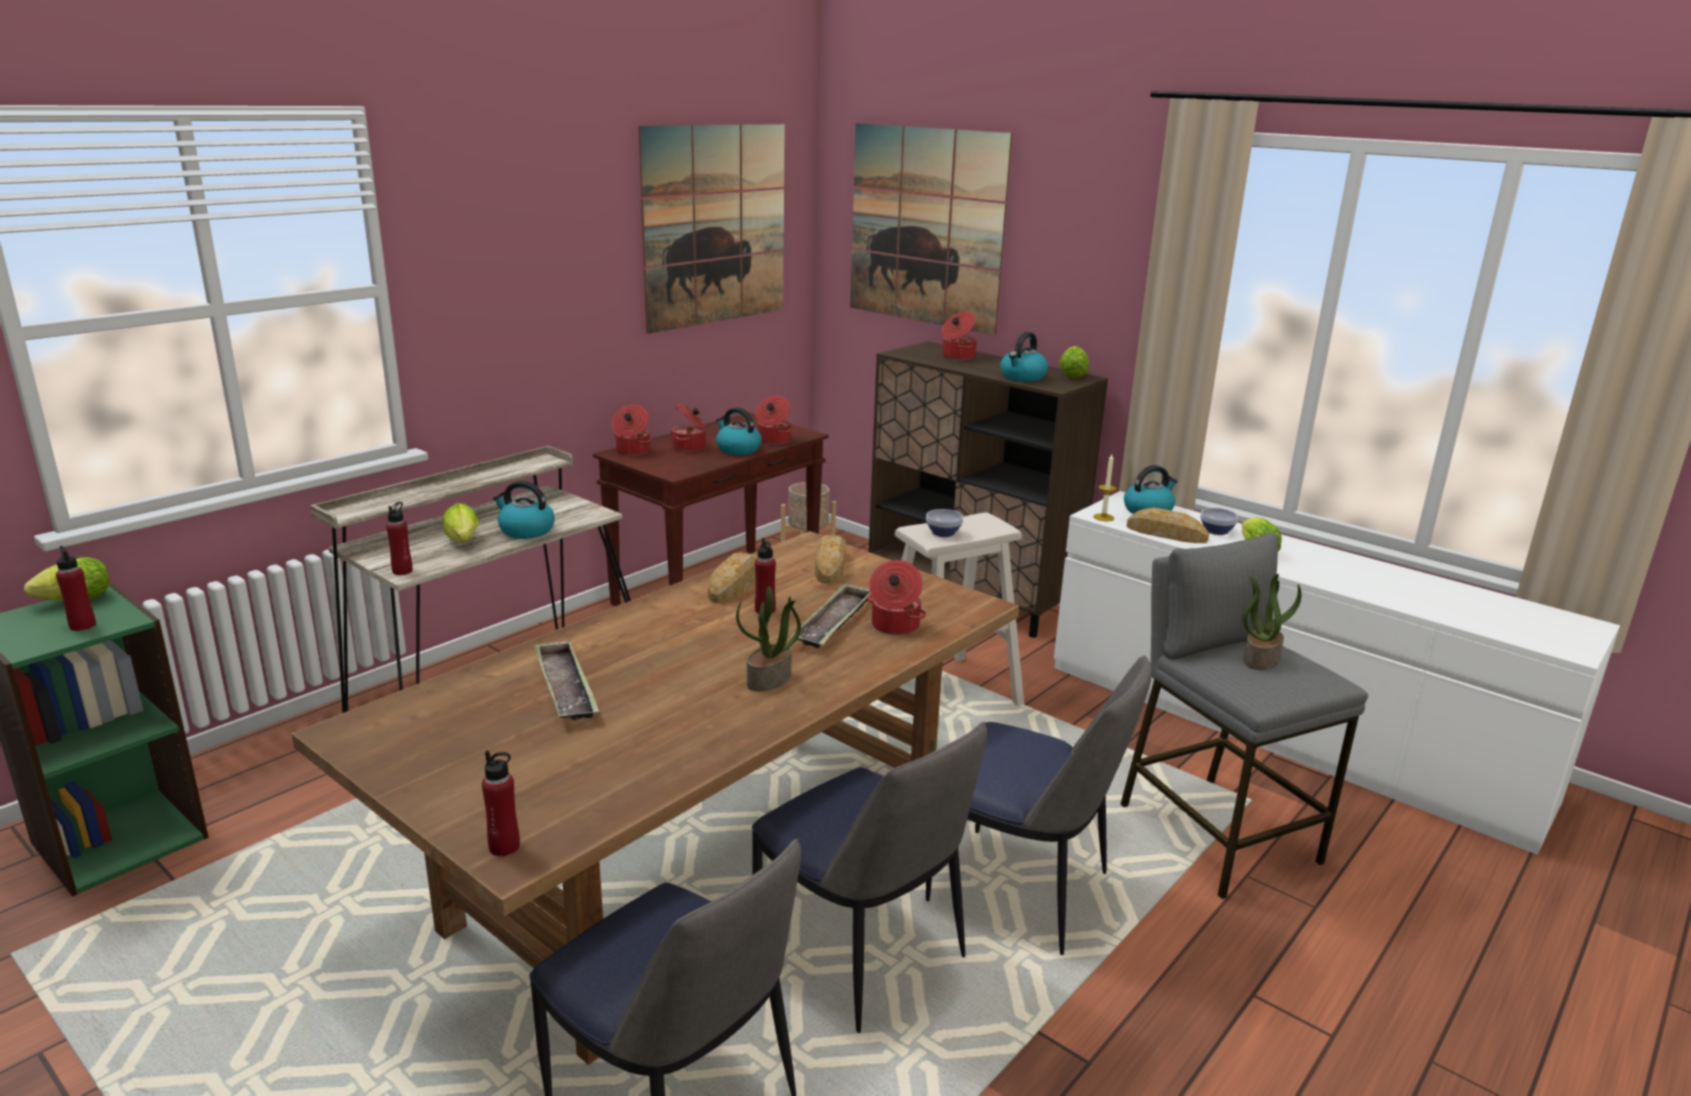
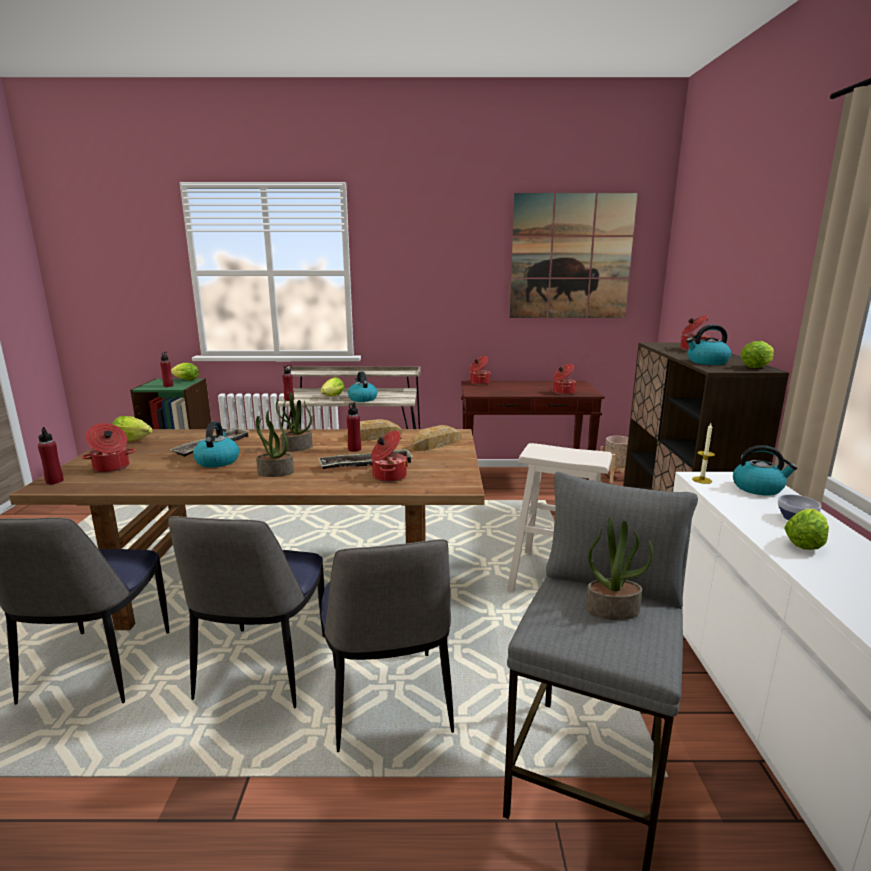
camera: 50 degrees right, 5 degrees down
(395, 739) = (135, 440): none -> lettuce
(690, 447) = (510, 386): cooking pot -> cooking pot (111, 467)
(690, 639) = (296, 448): none -> potted plant
(737, 449) = (532, 392): kettle -> kettle (217, 461)
(926, 226) = (709, 255): picture -> none
(943, 533) = (550, 452): bowl -> none
(1166, 533) = (735, 504): bread -> none

